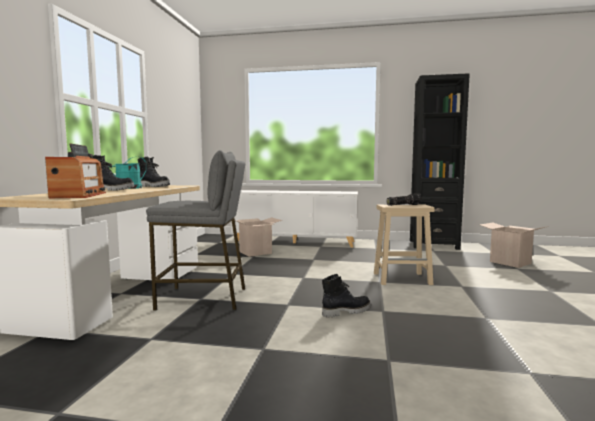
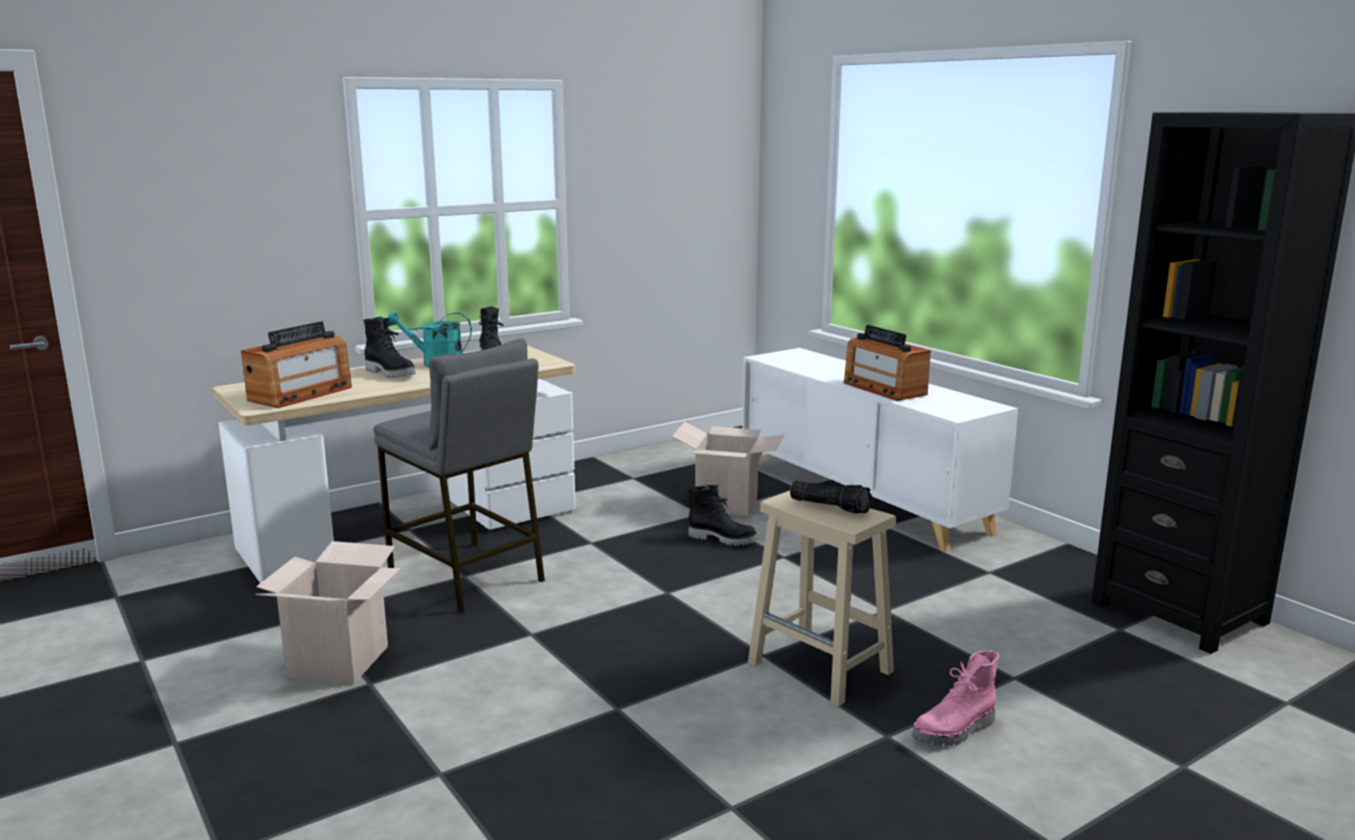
camera: 45 degrees right, 10 degrees up
(308, 192) = (884, 389): none -> radio
(346, 311) = (568, 683): black boot -> black boot (723, 539)
(469, 279) = (955, 731): none -> pink boot
(510, 262) = (1225, 744): cardboard box -> cardboard box (338, 661)

